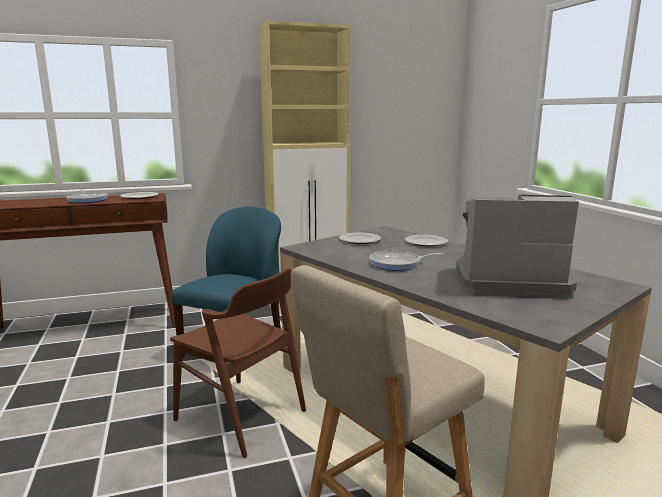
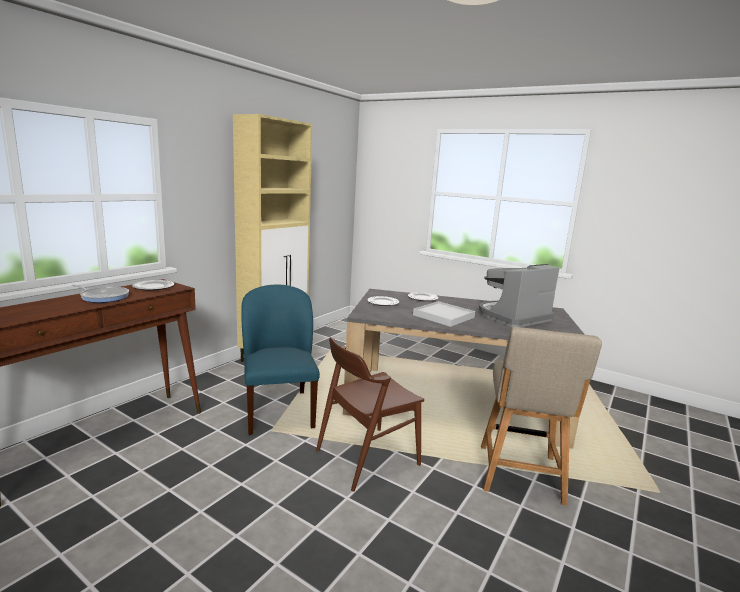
camera: 40 degrees left, 0 degrees up
(241, 416) = (366, 457): brown chair -> brown chair turned 150 degrees clockwise
(398, 264) = (444, 316): frying pan -> white tray

